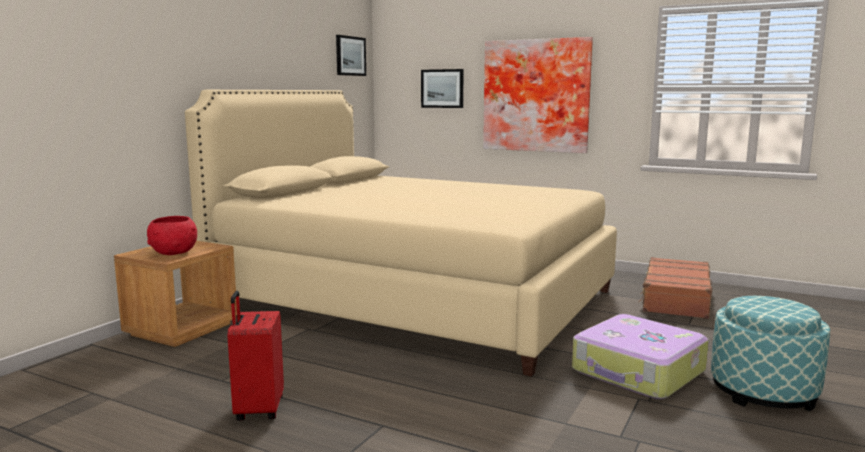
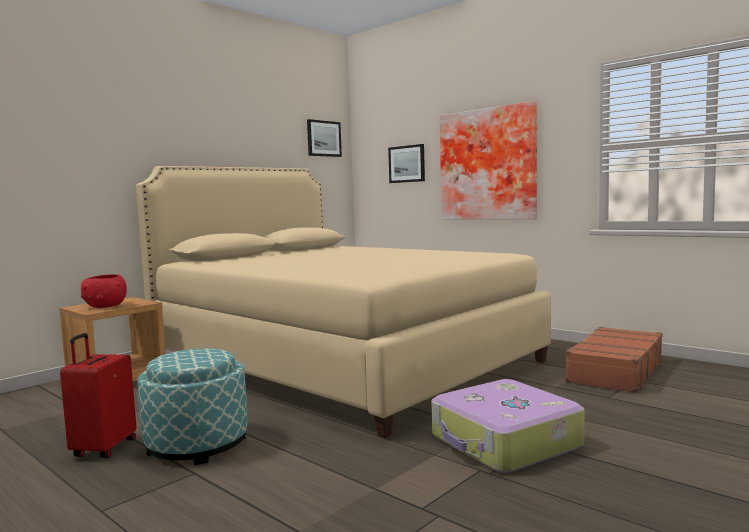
camera: 15 degrees right, 5 degrees down
(763, 391) = (638, 475): ottoman -> ottoman (197, 444)

